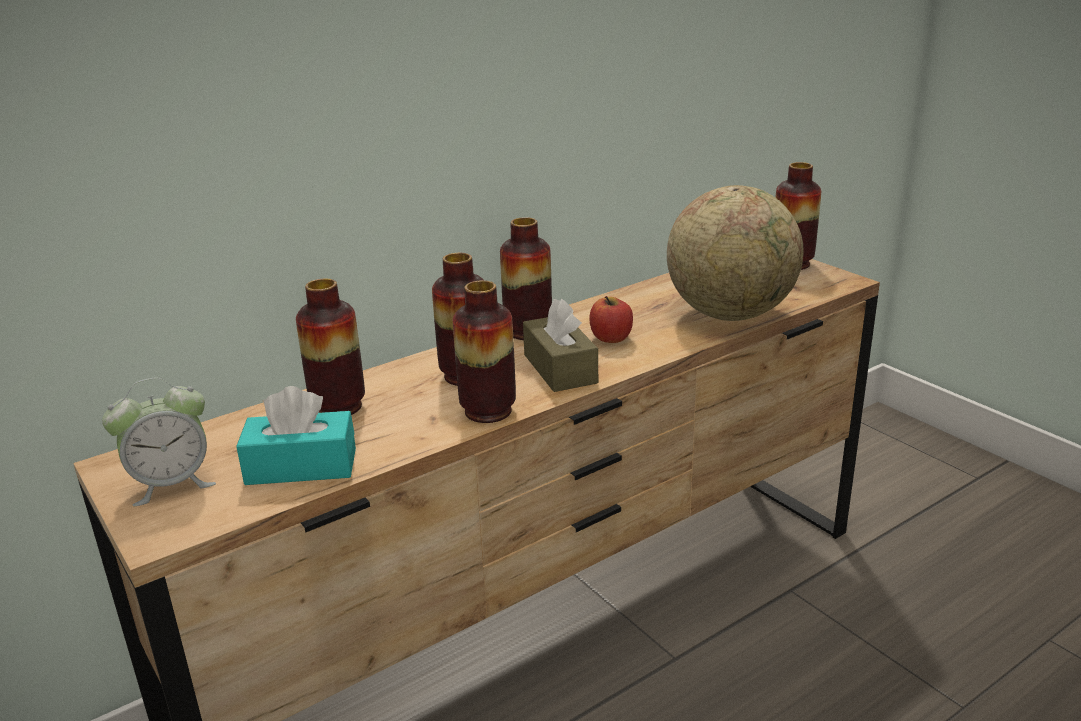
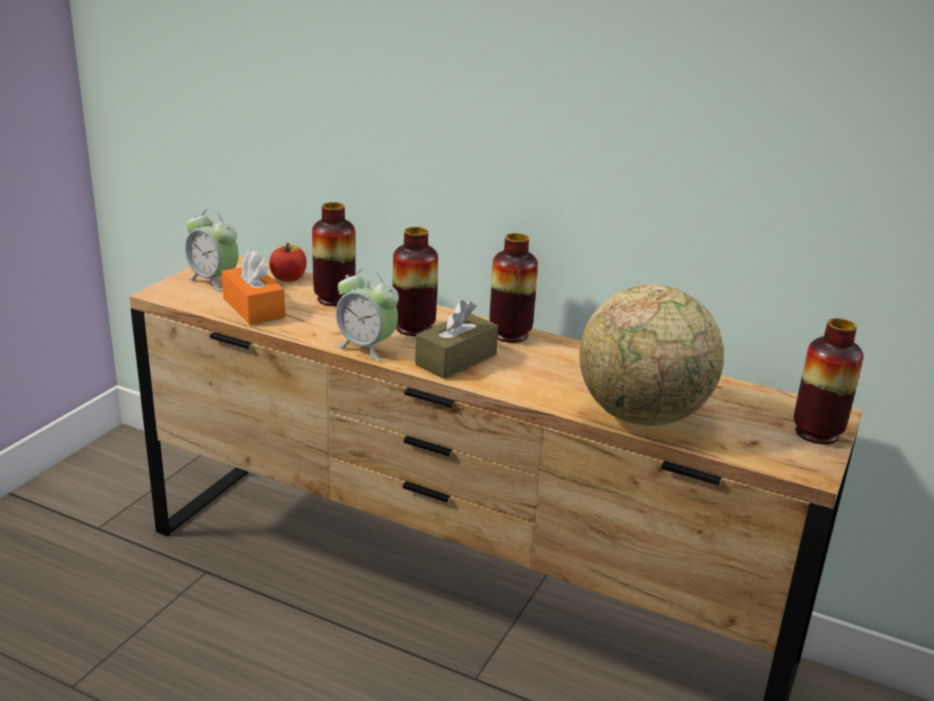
camera: 60 degrees right, 0 degrees up
(301, 466) = (253, 308): turquoise tissue box -> orange tissue box
(488, 411) = (366, 347): vase -> alarm clock
(611, 338) = (532, 370): apple -> apple (288, 278)

